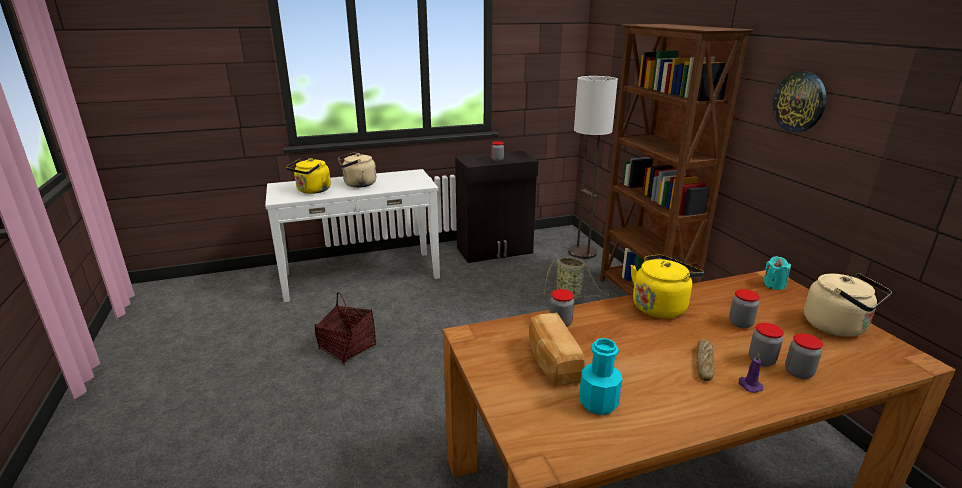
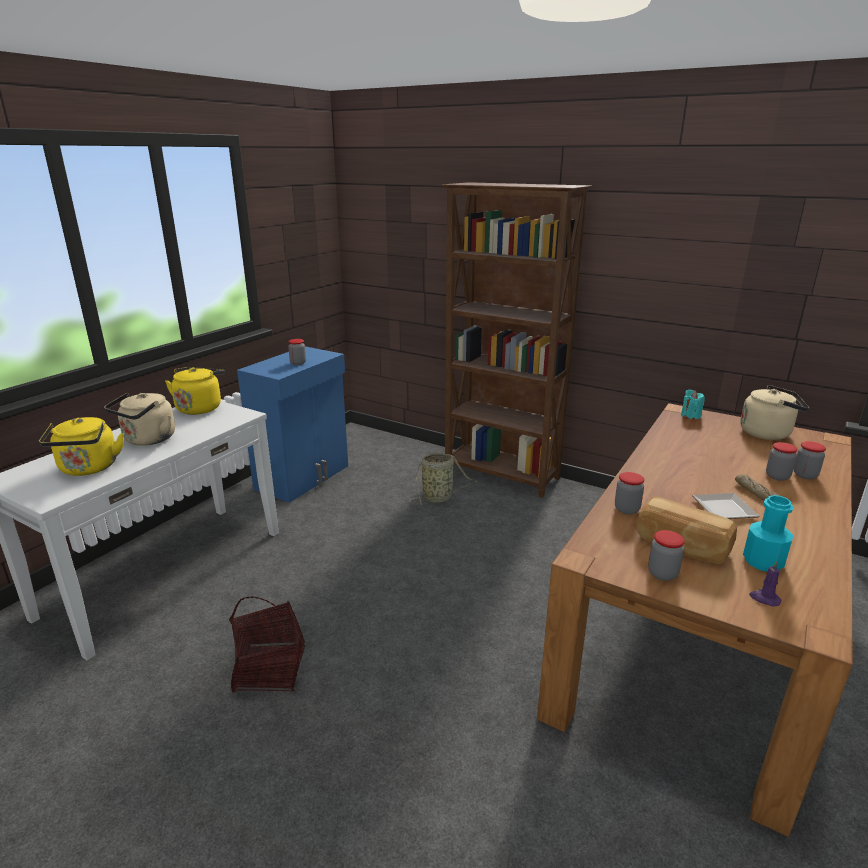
camera: 40 degrees left, 0 degrees up
(495, 251) = (304, 477): black cabinet -> blue cabinet
(582, 252) = (396, 448): floor lamp -> none
(646, 359) = (726, 510): none -> plate
(660, 306) = (661, 462): yellow kettle -> yellow kettle (200, 407)
(740, 323) = (723, 454): jar -> jar (662, 574)
(749, 385) = (802, 498): purple candle -> purple candle (764, 598)
(799, 102) = (654, 250): wall clock -> none

